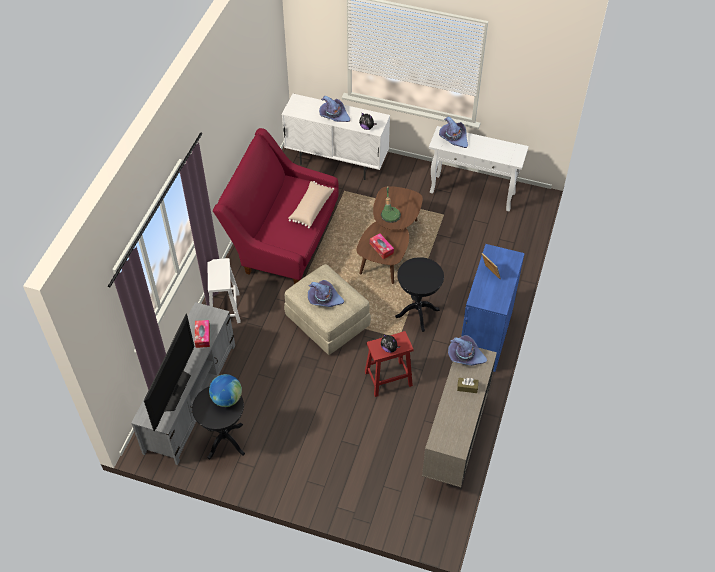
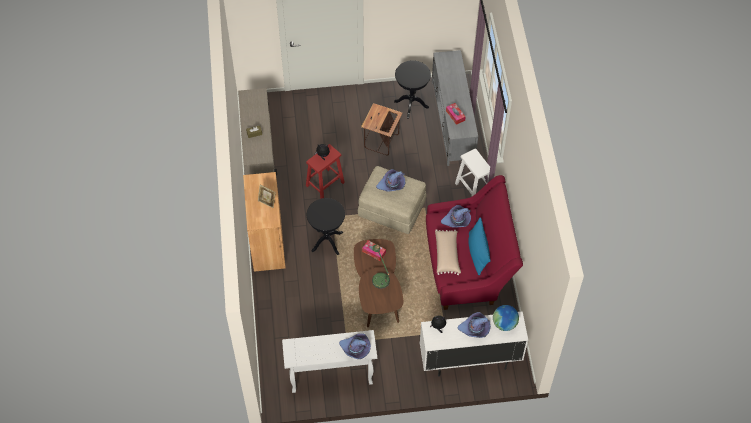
camera: 155 degrees right, 5 degrees up
(174, 390) = (448, 76): television -> none
(226, 399) = (410, 80): globe -> globe (504, 324)
(279, 200) = (477, 253): none -> blue pillow
(293, 405) = (381, 142): none -> side table
(465, 355) = (264, 154): purple hat -> purple hat (457, 220)
(485, 336) = (267, 243): blue cabinet -> brown cabinet

